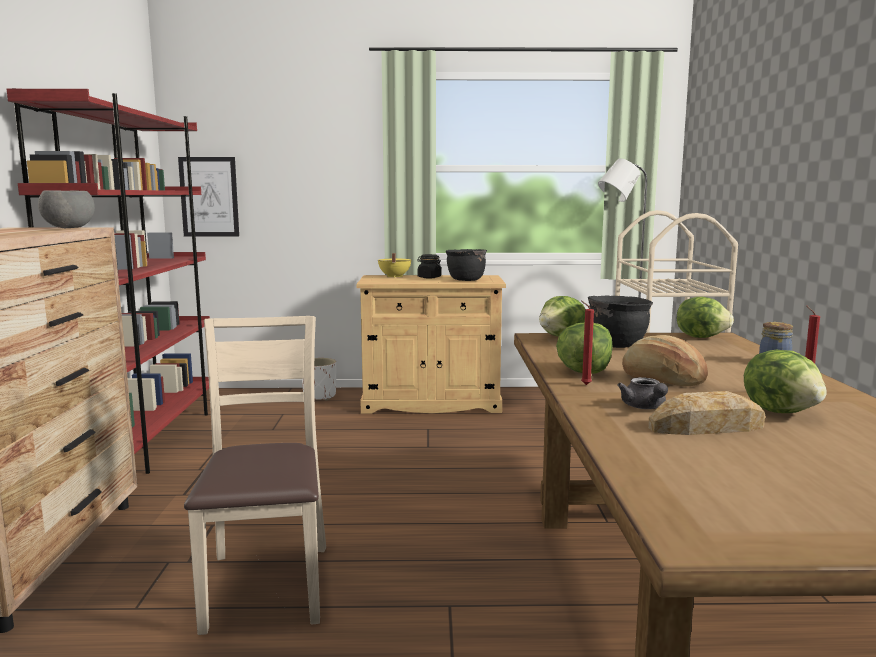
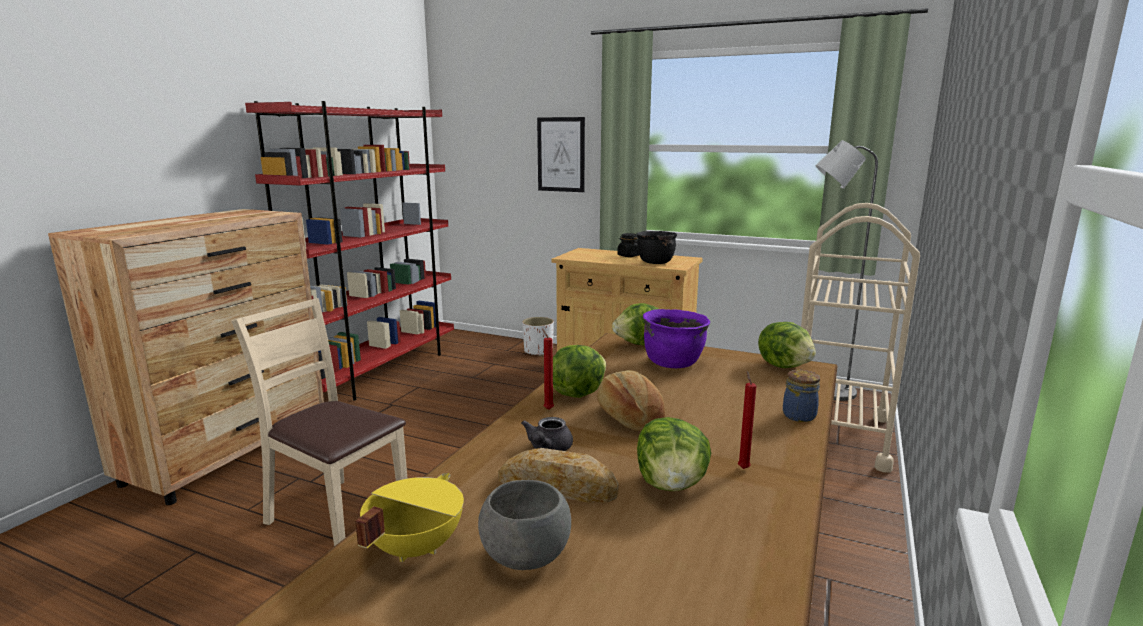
camera: 25 degrees right, 5 degrees up
(69, 228) = (267, 213): grey bowl -> grey bowl (526, 558)
(209, 197) = (466, 170): picture -> picture (561, 154)
(266, 585) = (337, 516): beige chair -> beige chair turned 75 degrees counterclockwise
(394, 277) = (599, 252): yellow cooking pot -> yellow cooking pot (413, 547)
(616, 345) = (673, 363): black cooking pot -> purple cooking pot

